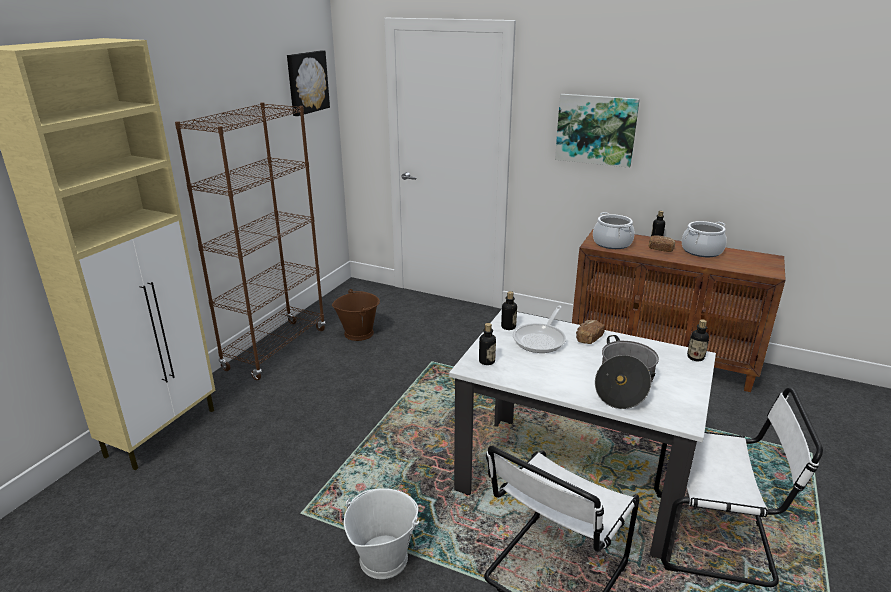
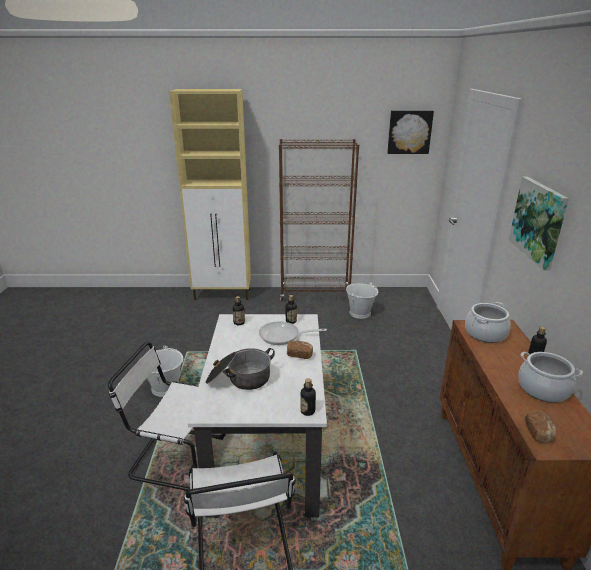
camera: 65 degrees right, 0 degrees up
(359, 333) = (360, 313): brown bucket -> white bucket
(660, 249) = (508, 362): bread -> bread (539, 433)

